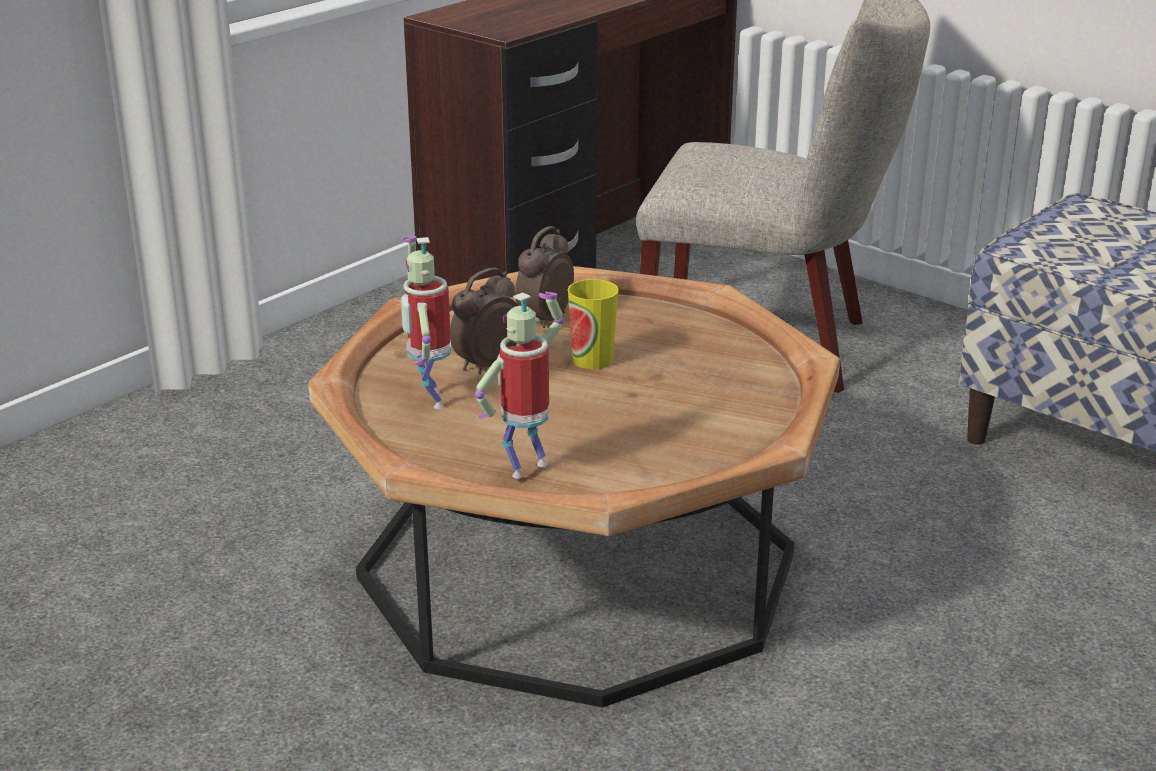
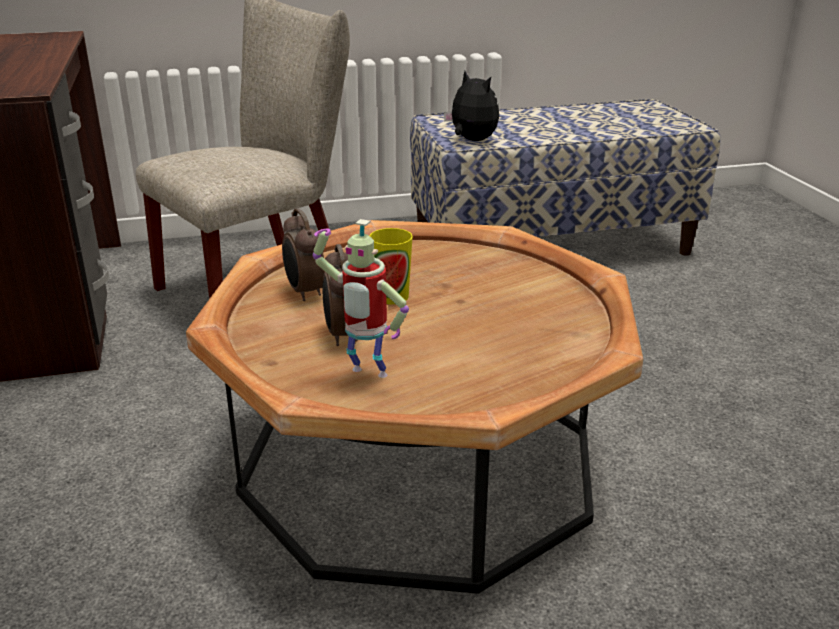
camera: 55 degrees left, 0 degrees up
(526, 466) = (528, 369): toy robot -> none
(1046, 250) = (471, 140): none -> plush toy

